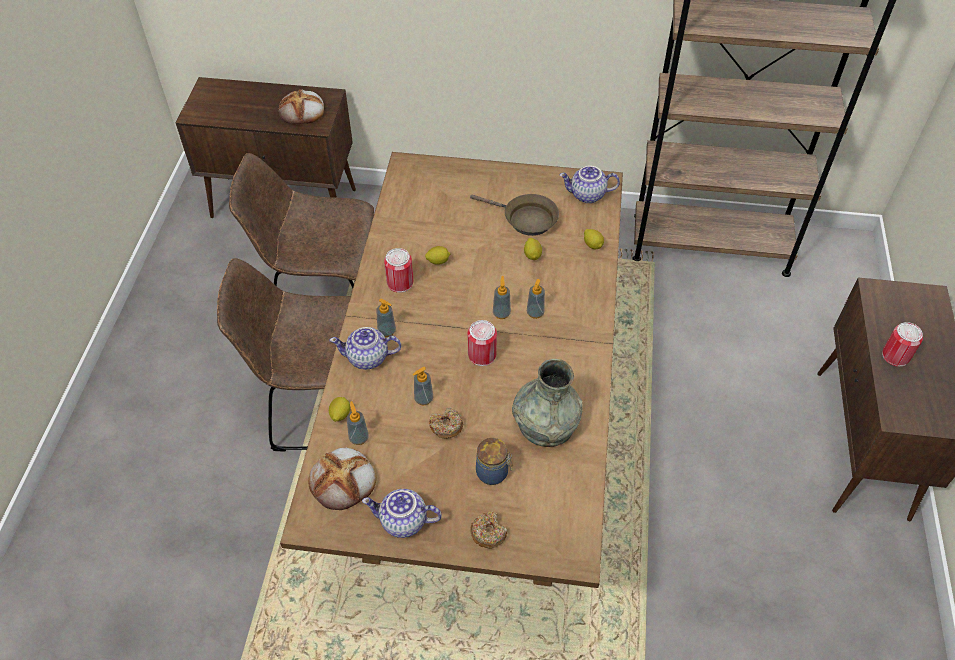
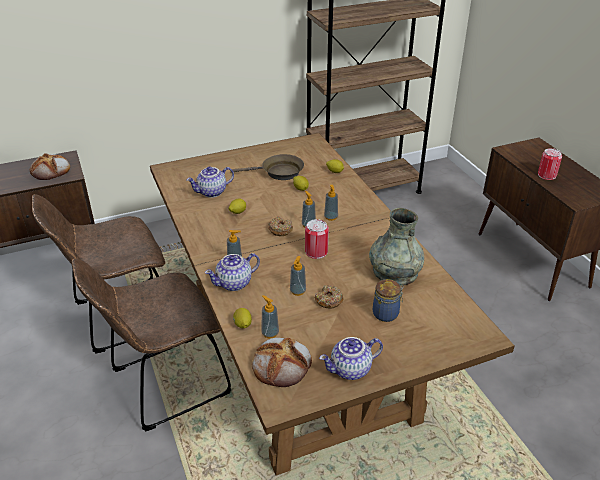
camera: 30 degrees left, 15 degrees down
(400, 282) = (220, 232): can -> none
(488, 533) = (416, 349): donut -> donut (280, 230)
(587, 195) = (308, 149): teapot -> teapot (212, 192)

